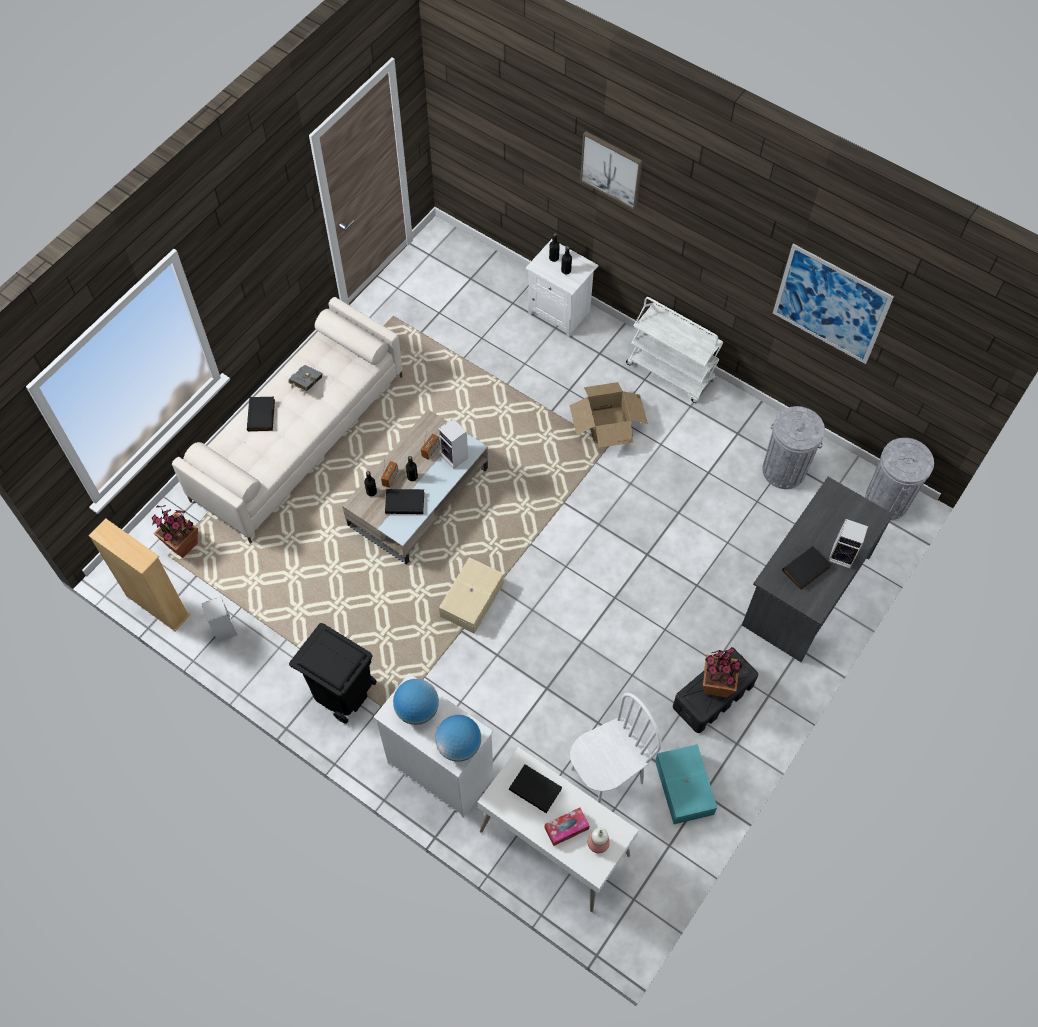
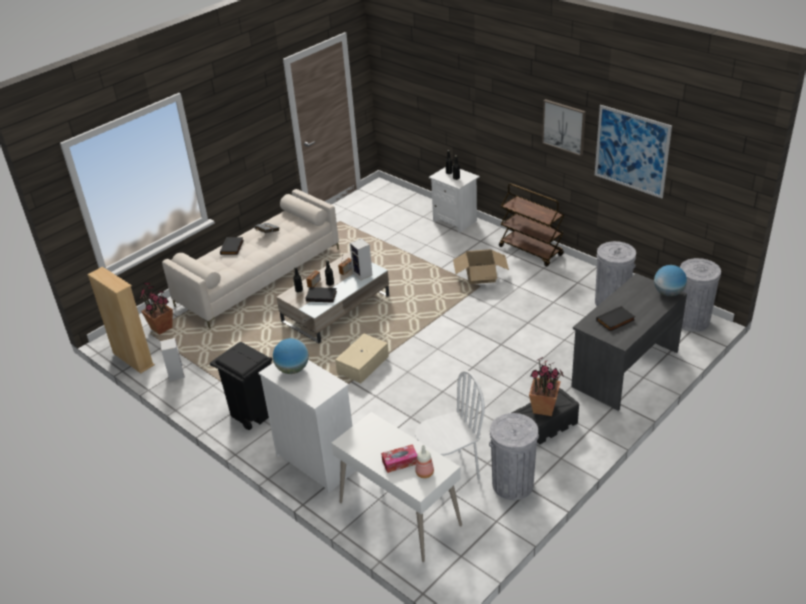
camera: 10 degrees right, 25 degrees down
(459, 745) = (320, 390): globe -> globe (668, 293)
(536, 788) = (380, 437): black book -> none
(611, 169) = (482, 88): picture -> picture (564, 127)
(671, 372) = (531, 251): white cart -> brown cart
(683, 788) = (512, 484): turquoise storage box -> grey trash can
(843, 556) = (645, 314): speaker -> none

